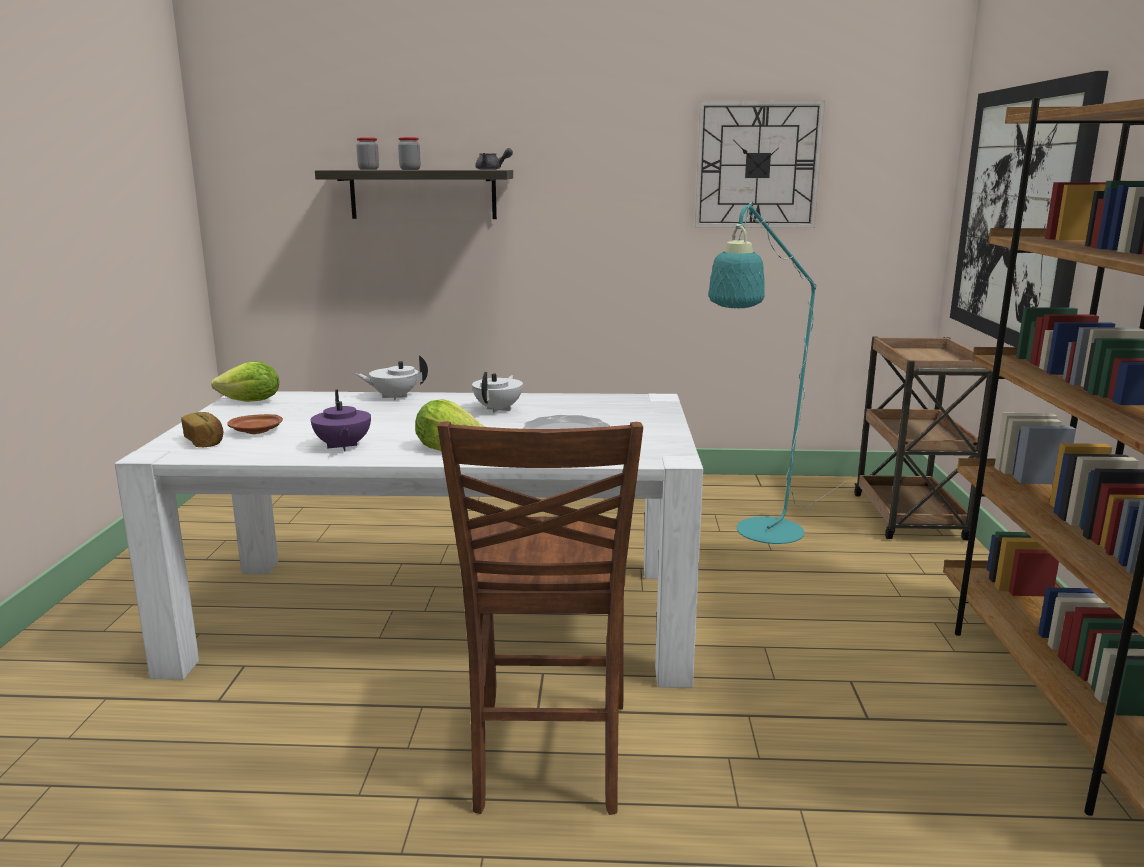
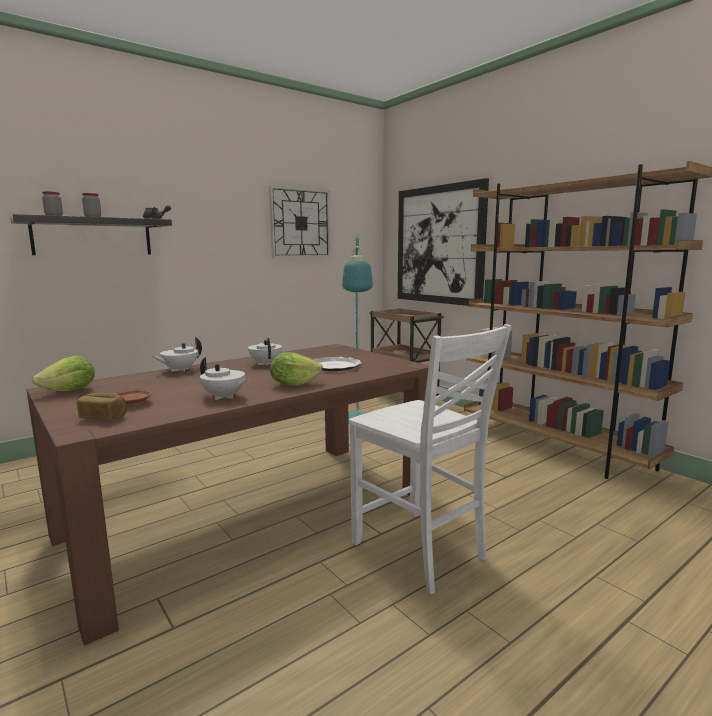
camera: 40 degrees left, 5 degrees down
(342, 447) = (224, 397): purple teapot -> white teapot
(442, 616) = (254, 513): white dining table -> brown dining table
(547, 757) = (420, 551): brown chair -> white chair

